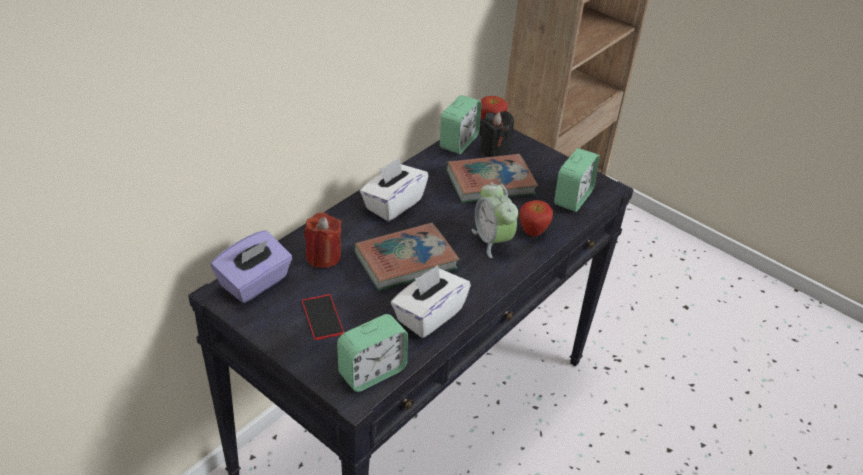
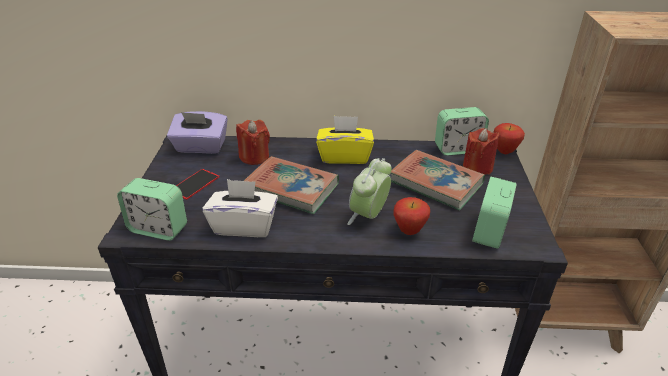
camera: 55 degrees right, 5 degrees down
(393, 204) = (344, 156): white tissue box -> yellow tissue box
(494, 150) = (477, 167): black candle -> red candle
(572, 198) = (489, 232): alarm clock -> alarm clock turned 120 degrees clockwise

